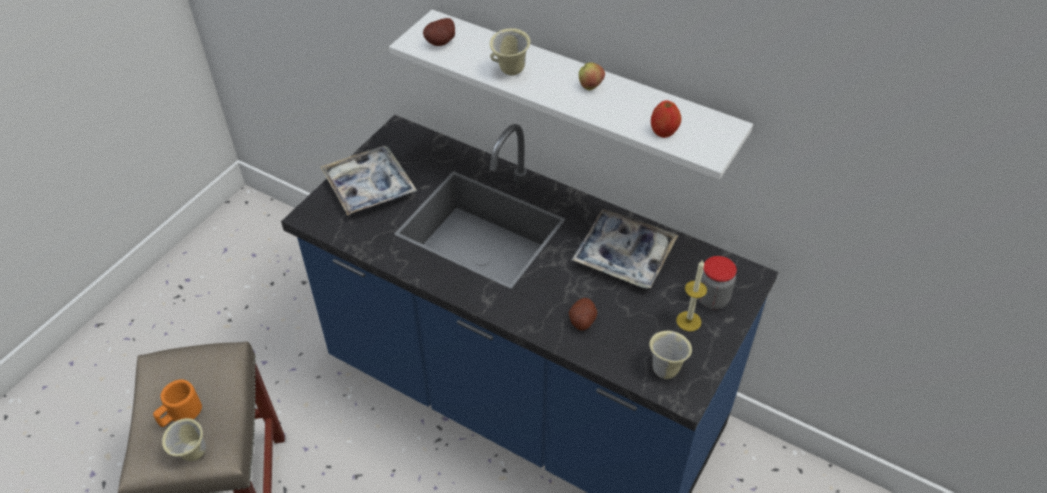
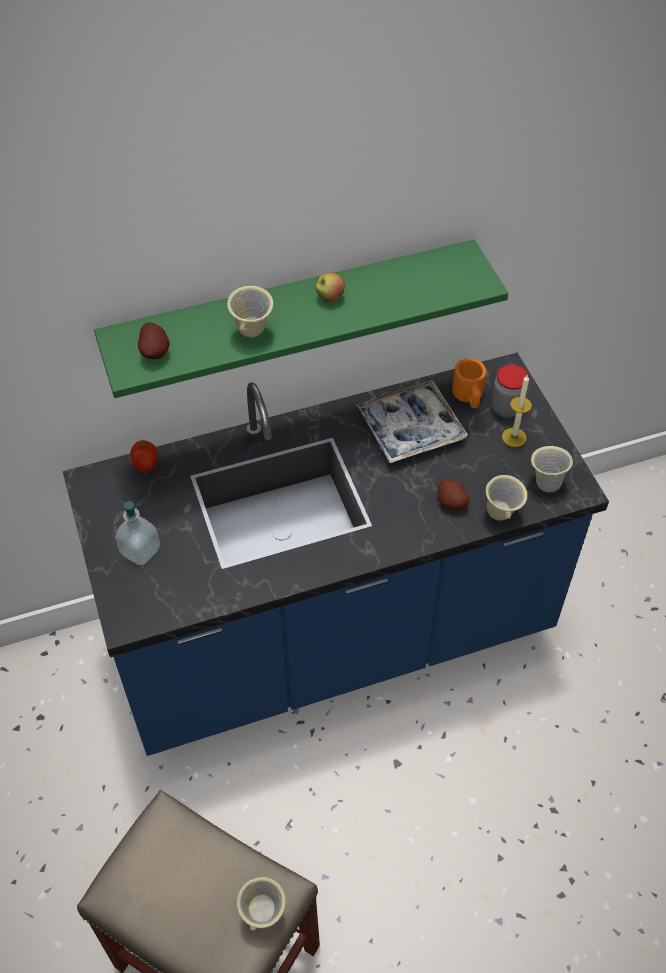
camera: 50 degrees left, 5 degrees up
(180, 414) = (199, 901): orange mug -> orange mug (469, 396)
(369, 187) = (140, 550): tray -> soap dispenser
(580, 93) = (292, 314): white shelf -> green shelf
(603, 359) = (501, 515): none -> beige mug
(663, 132) = (431, 292): apple -> apple (146, 466)

